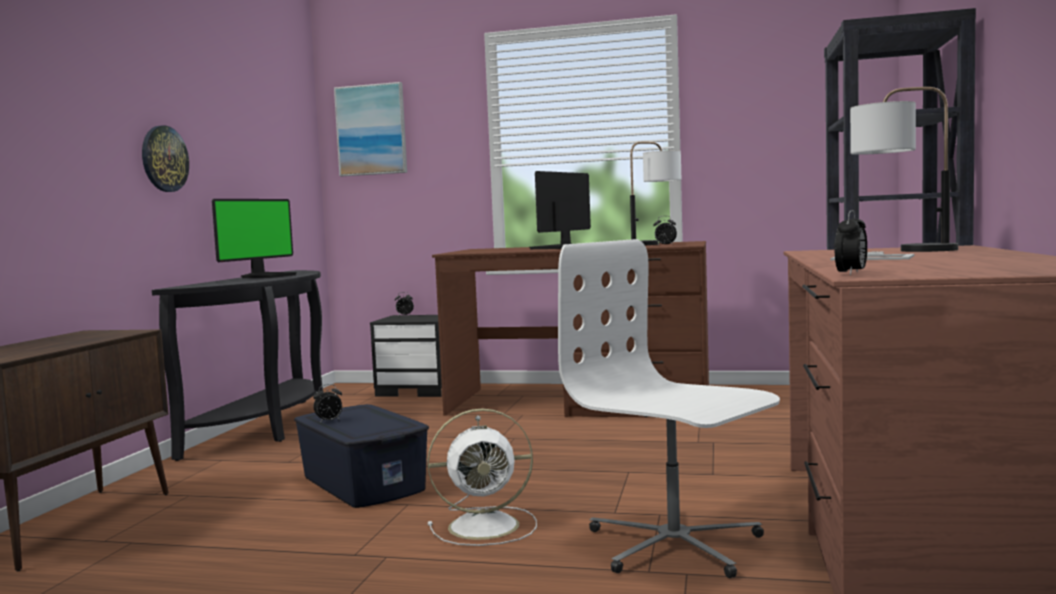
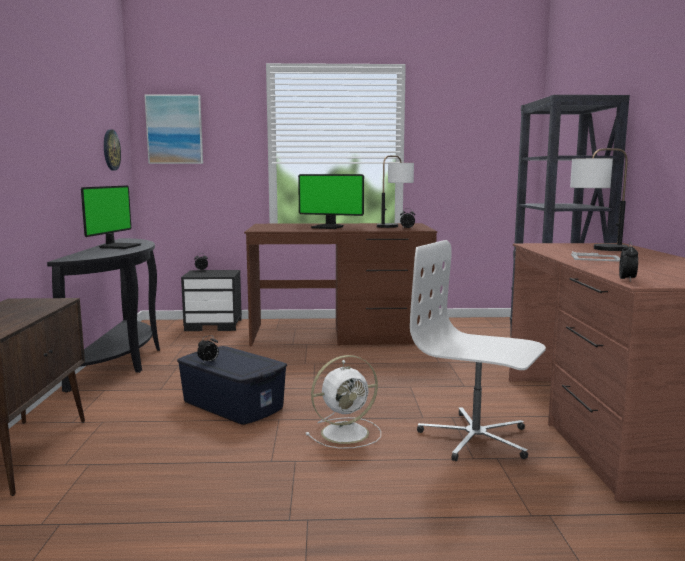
camera: 15 degrees left, 5 degrees up
(164, 159) = (47, 156): wall clock -> wall clock (111, 150)
(556, 248) = (328, 227): monitor -> monitor turned 90 degrees counterclockwise

